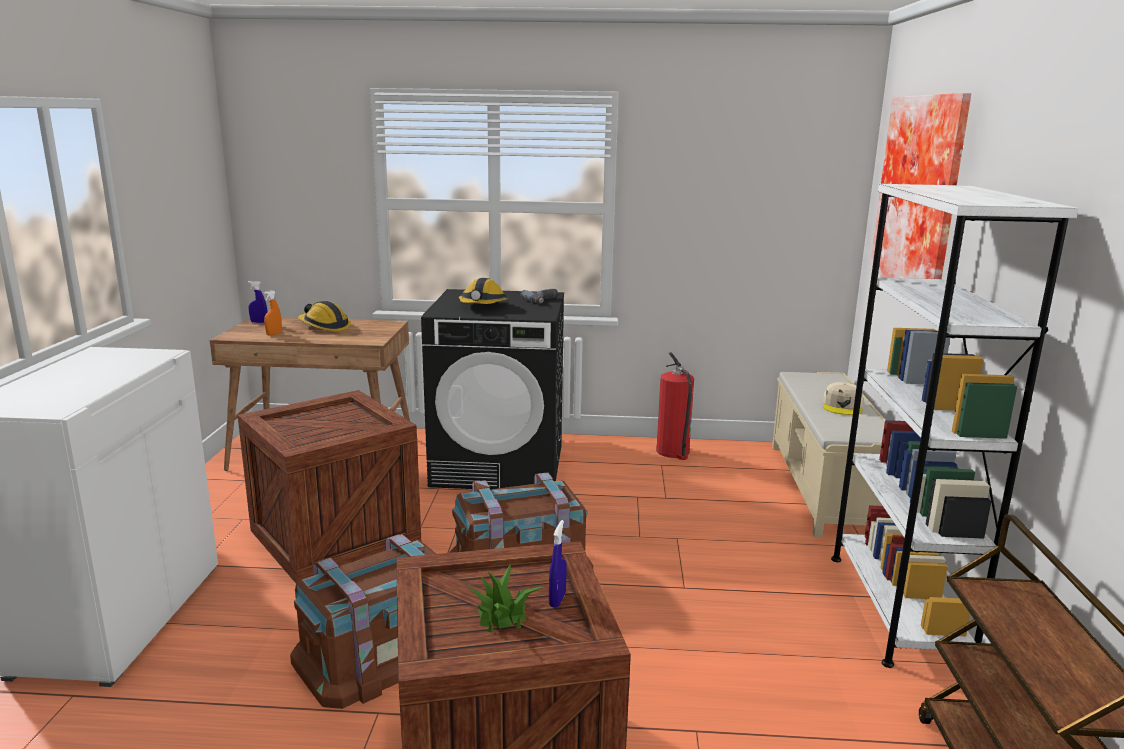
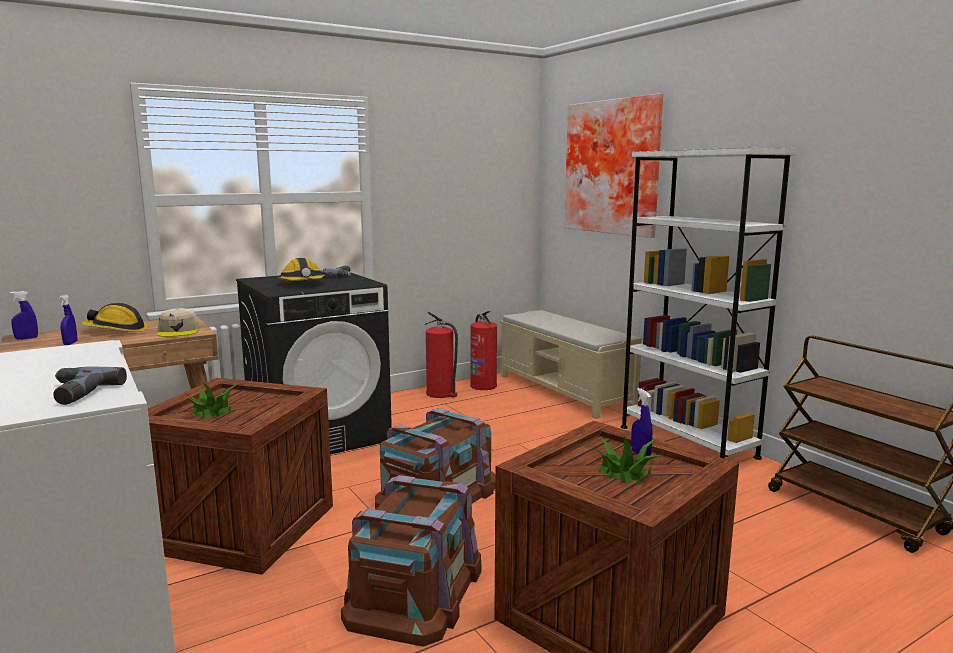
camera: 35 degrees left, 5 degrees down
(54, 398) = (74, 393): none -> power drill
(274, 334) = (70, 343): orange spray bottle -> blue spray bottle
(305, 424) = (212, 412): none -> potted plant
(734, 454) = (483, 385): none -> fire extinguisher
(842, 406) = (573, 326): beige cap -> beige cap (178, 331)

